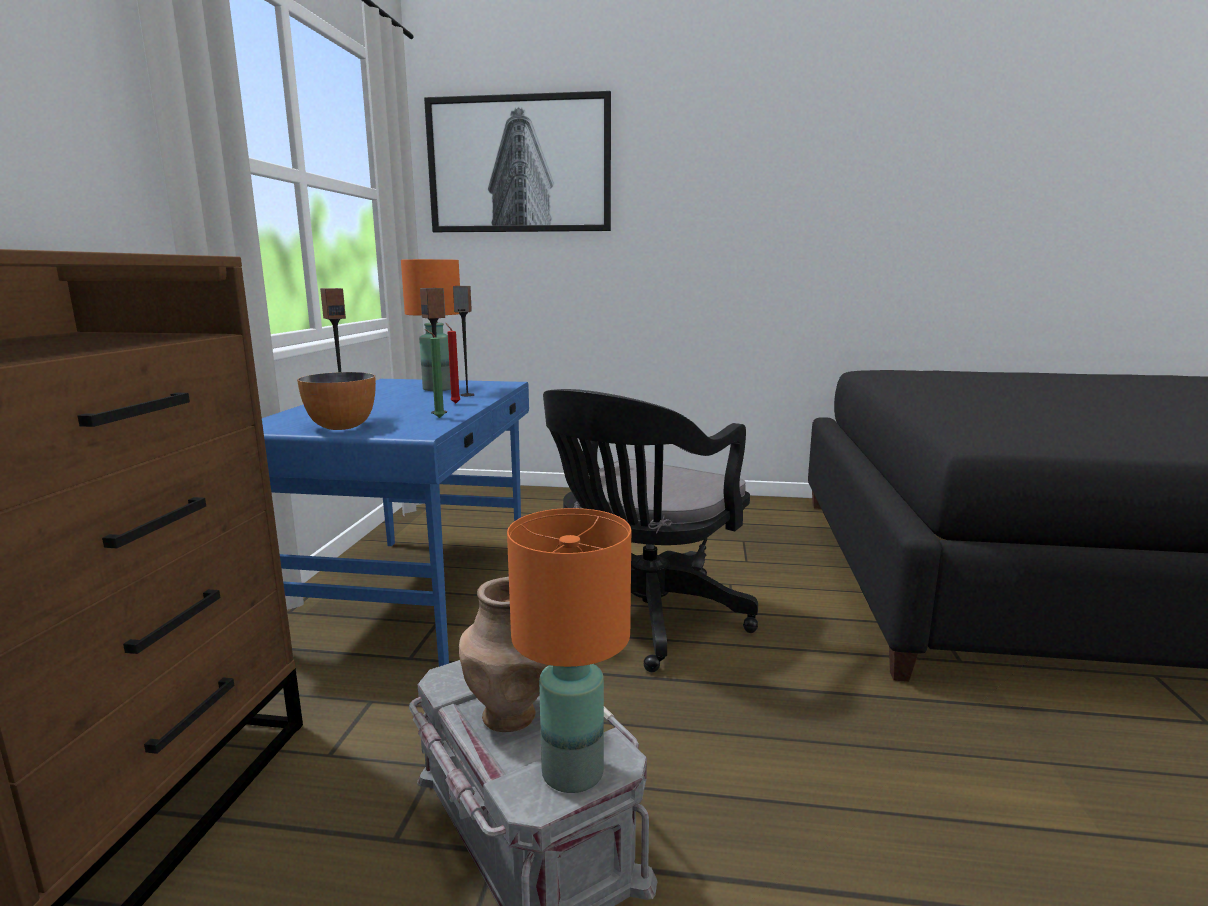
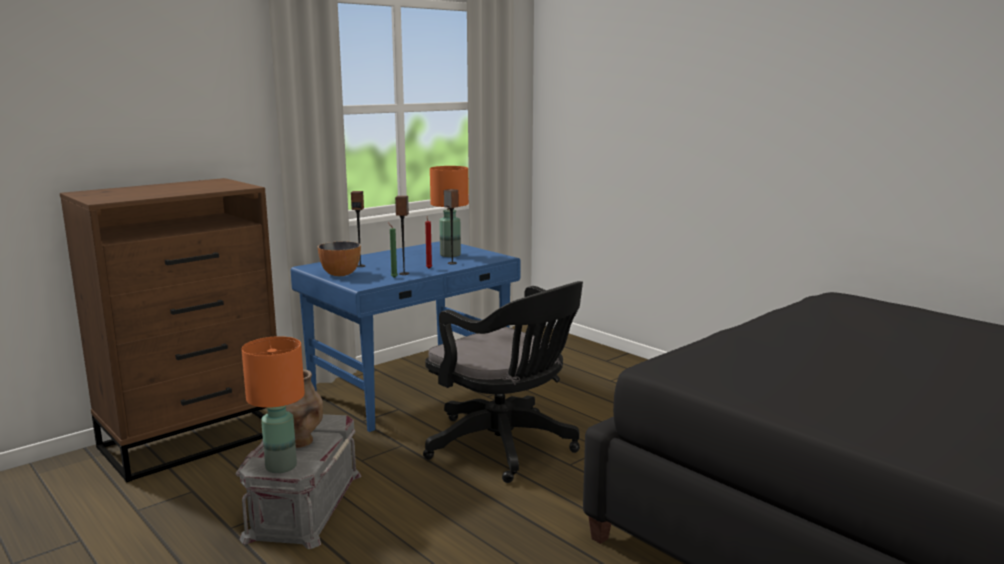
camera: 40 degrees right, 0 degrees up
(518, 165) = (597, 75): picture -> none
(642, 619) = (506, 447): black office chair -> black office chair turned 120 degrees counterclockwise

